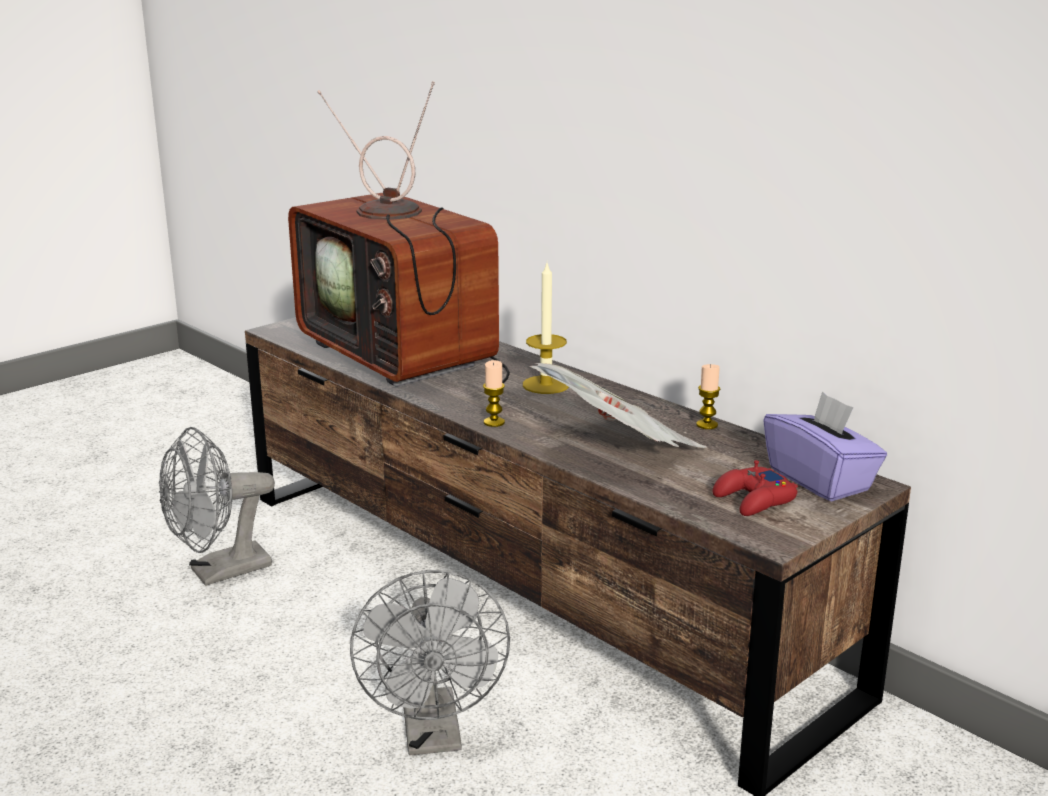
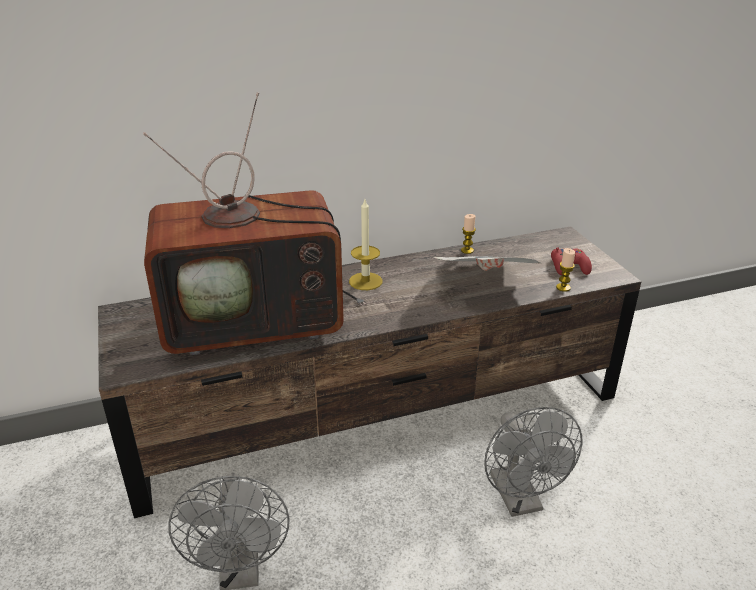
camera: 65 degrees left, 10 degrees up
(434, 736) = (520, 500): grey fan -> grey fan turned 60 degrees clockwise
(494, 422) = (414, 315): candle -> candle (563, 287)
(820, 480) = (554, 243): purple tissue box -> none

